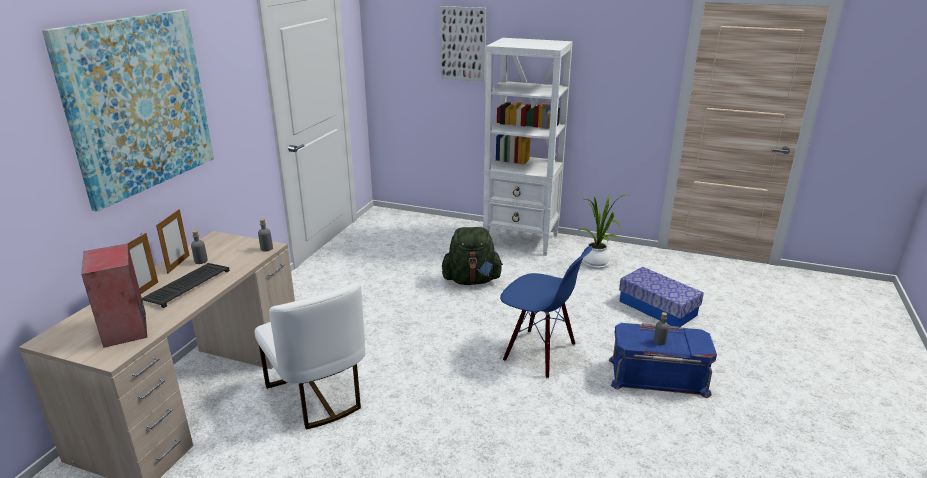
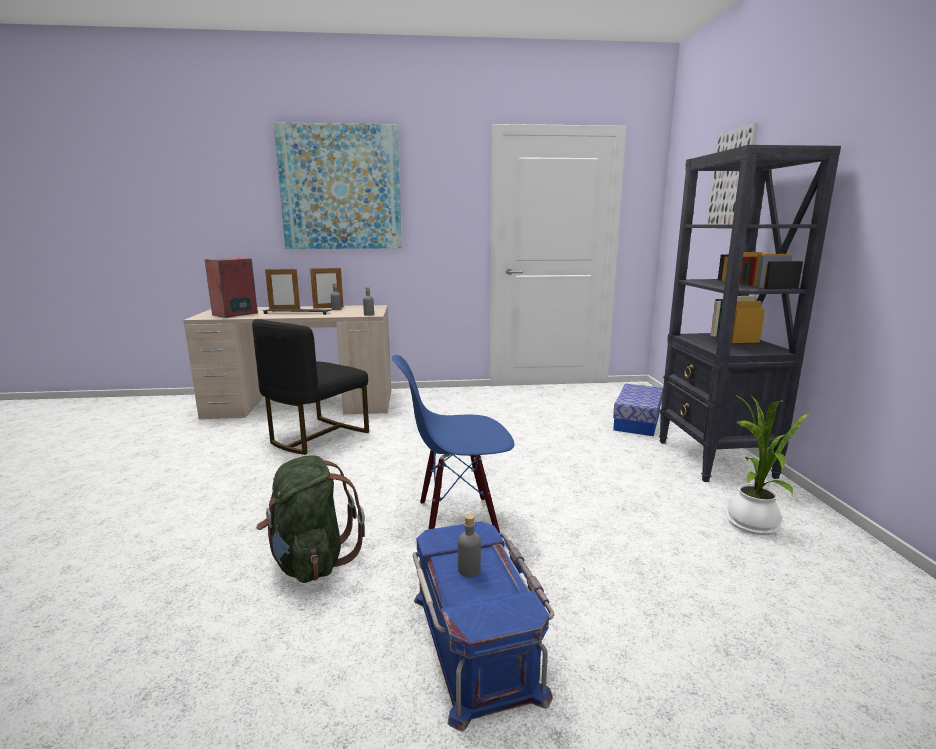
camera: 65 degrees right, 10 degrees down
(318, 395) = (316, 436): white chair -> black chair
(471, 280) = (570, 452): green backpack -> green backpack (311, 561)
(522, 240) = (715, 459): white bookcase -> black bookcase
(539, 353) = (457, 522): blue chair -> blue chair turned 75 degrees clockwise
(657, 308) = (699, 613): storage box -> storage box (637, 421)

